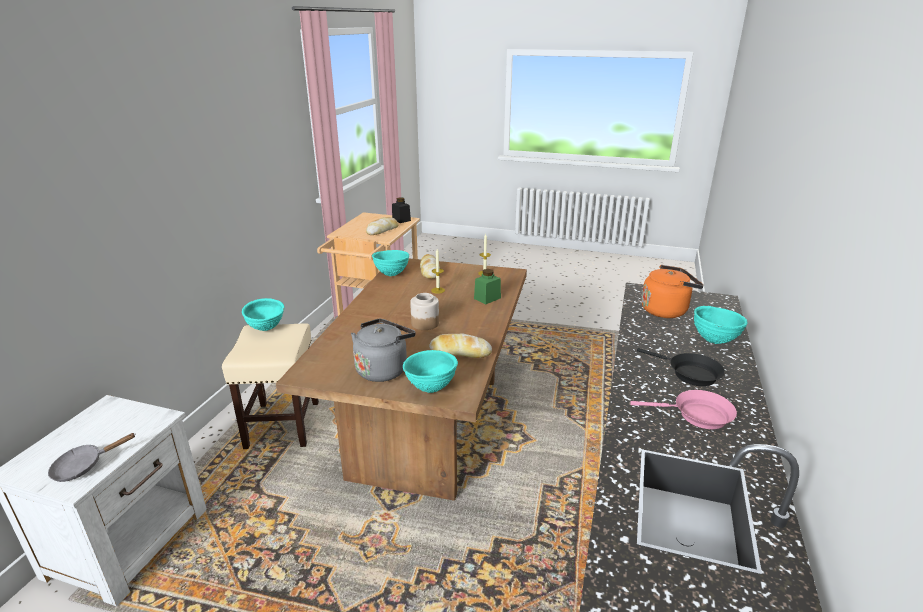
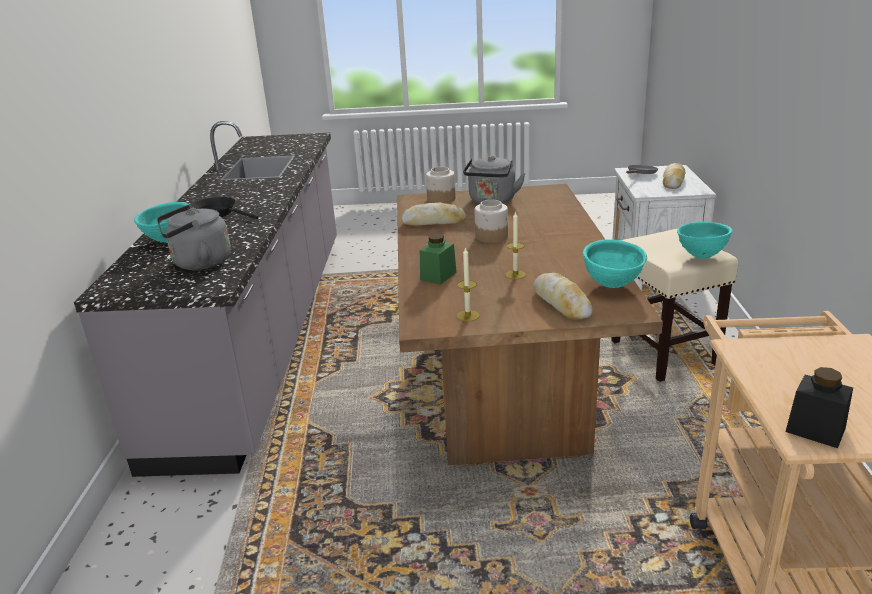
camera: 165 degrees right, 0 degrees up
(382, 230) = (786, 372): bread -> bread (673, 181)
(430, 388) = (441, 199): turquoise bowl -> jar
(666, 310) = (198, 263): orange kettle -> grey kettle
(697, 415) = (231, 194): pink frying pan -> none

